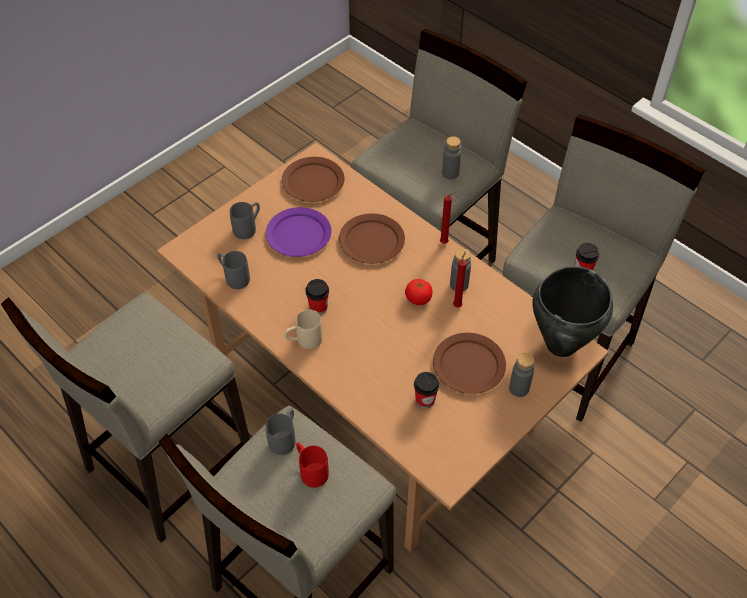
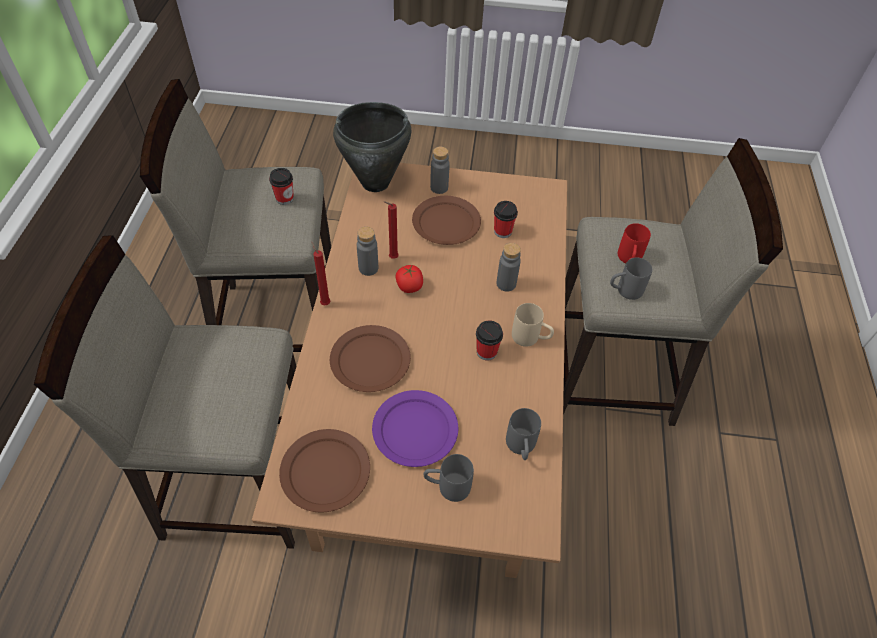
camera: 130 degrees left, 0 degrees up
(168, 463) = (631, 544): beige stool -> none
(450, 173) = (219, 348): grey bottle -> grey bottle (506, 284)

